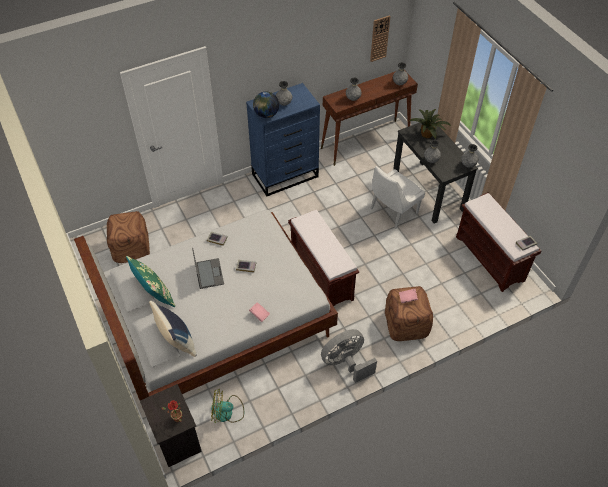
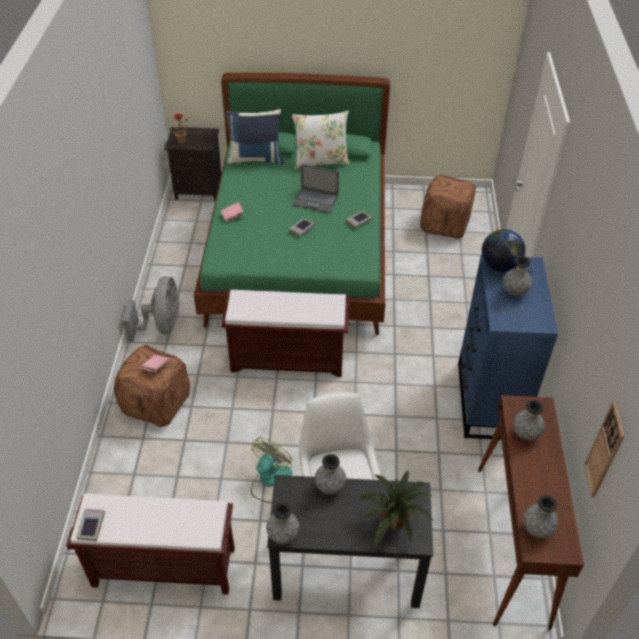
camera: 120 degrees right, 5 degrees down
(154, 295) = (321, 161): green pillow -> white pillow
(216, 320) = (299, 252): white bed -> green bed
(227, 412) = (194, 225): fan -> fan (270, 481)

